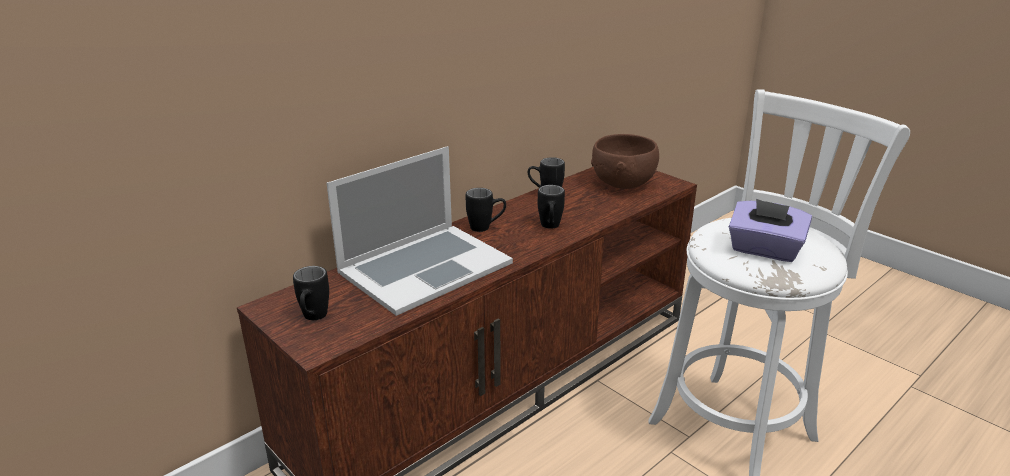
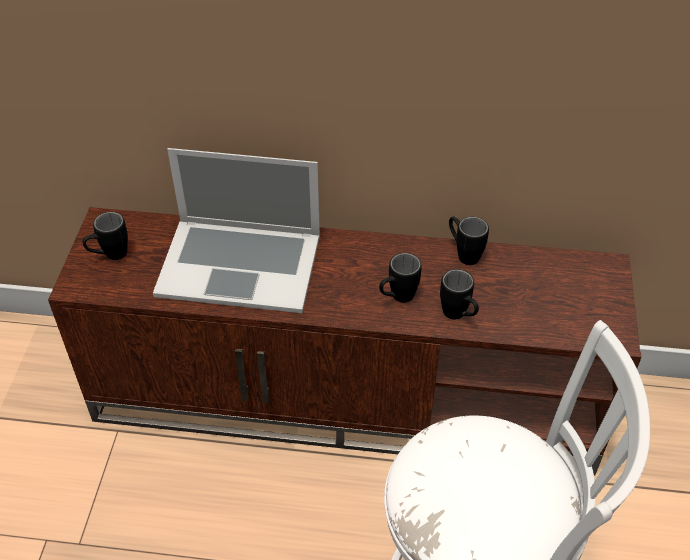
camera: 50 degrees right, 20 degrees up
(486, 228) = (347, 256): black mug -> black mug (458, 316)
(623, 183) = (563, 296): brown bowl -> none
(764, 250) = (458, 494): purple tissue box -> none

